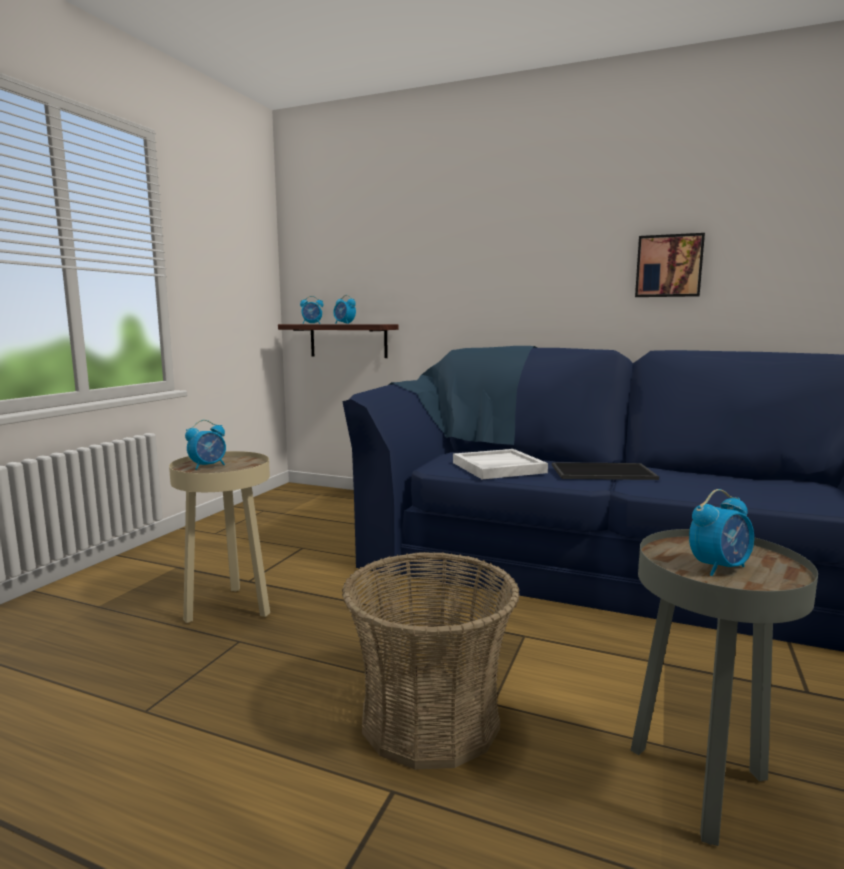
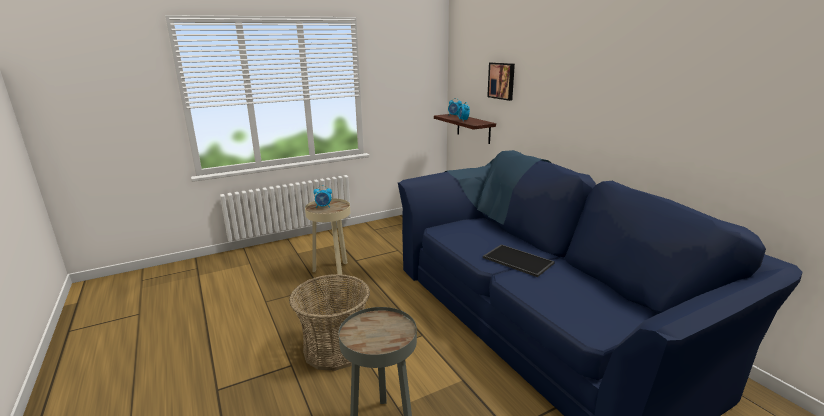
camera: 40 degrees right, 10 degrees up
(498, 468) = (468, 239): white tray -> none
(669, 266) = (653, 111): picture -> picture (502, 81)
(719, 567) = (371, 332): alarm clock -> none

